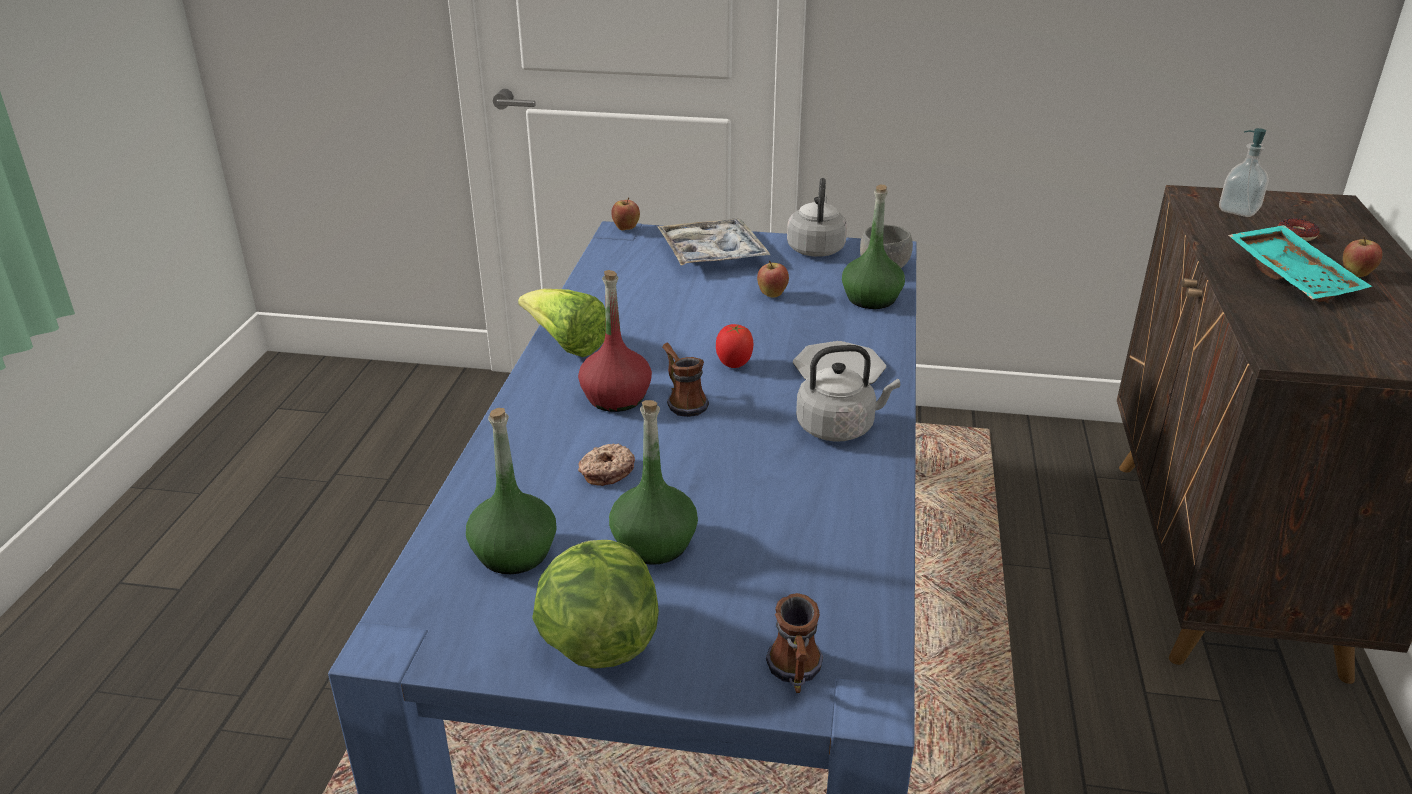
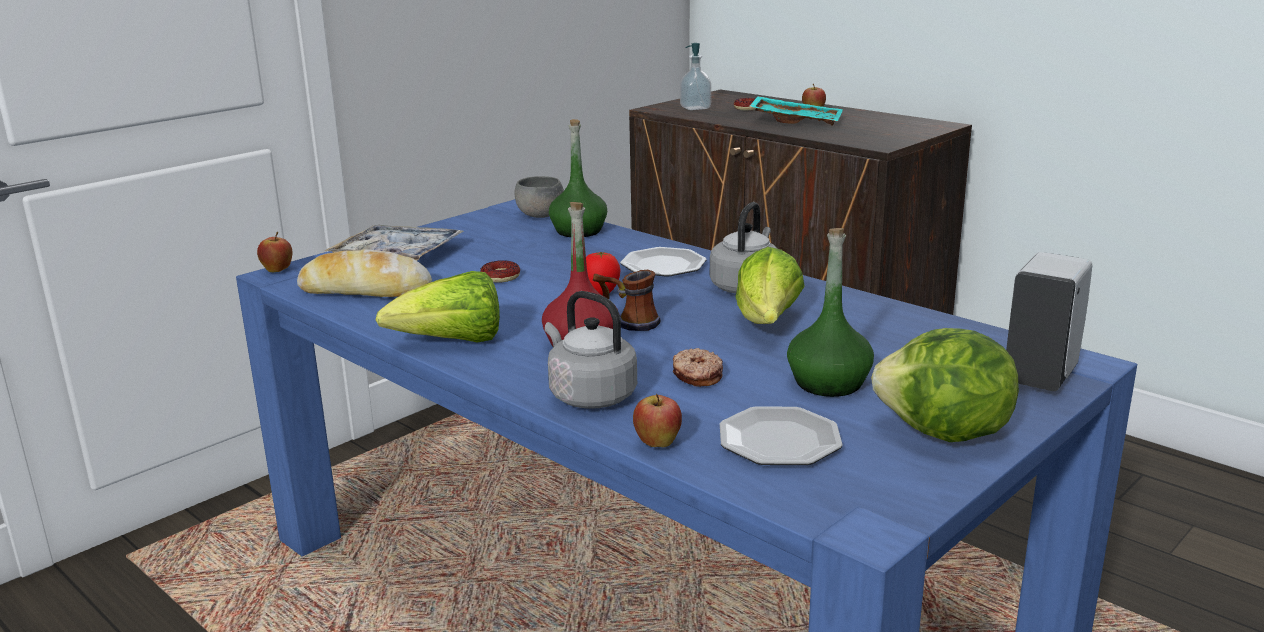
camera: 55 degrees left, 10 degrees down
(513, 553) = (779, 441): green bottle -> plate
(627, 273) = (365, 290): none -> bread
(718, 310) = (500, 277): none -> donut
(760, 468) = (767, 323): none -> lettuce
(772, 295) = (512, 255): apple -> apple (658, 445)
(795, 675) = (1040, 376): mug -> white soap dispenser
(816, 248) = (465, 224): grey kettle -> grey kettle (589, 395)

